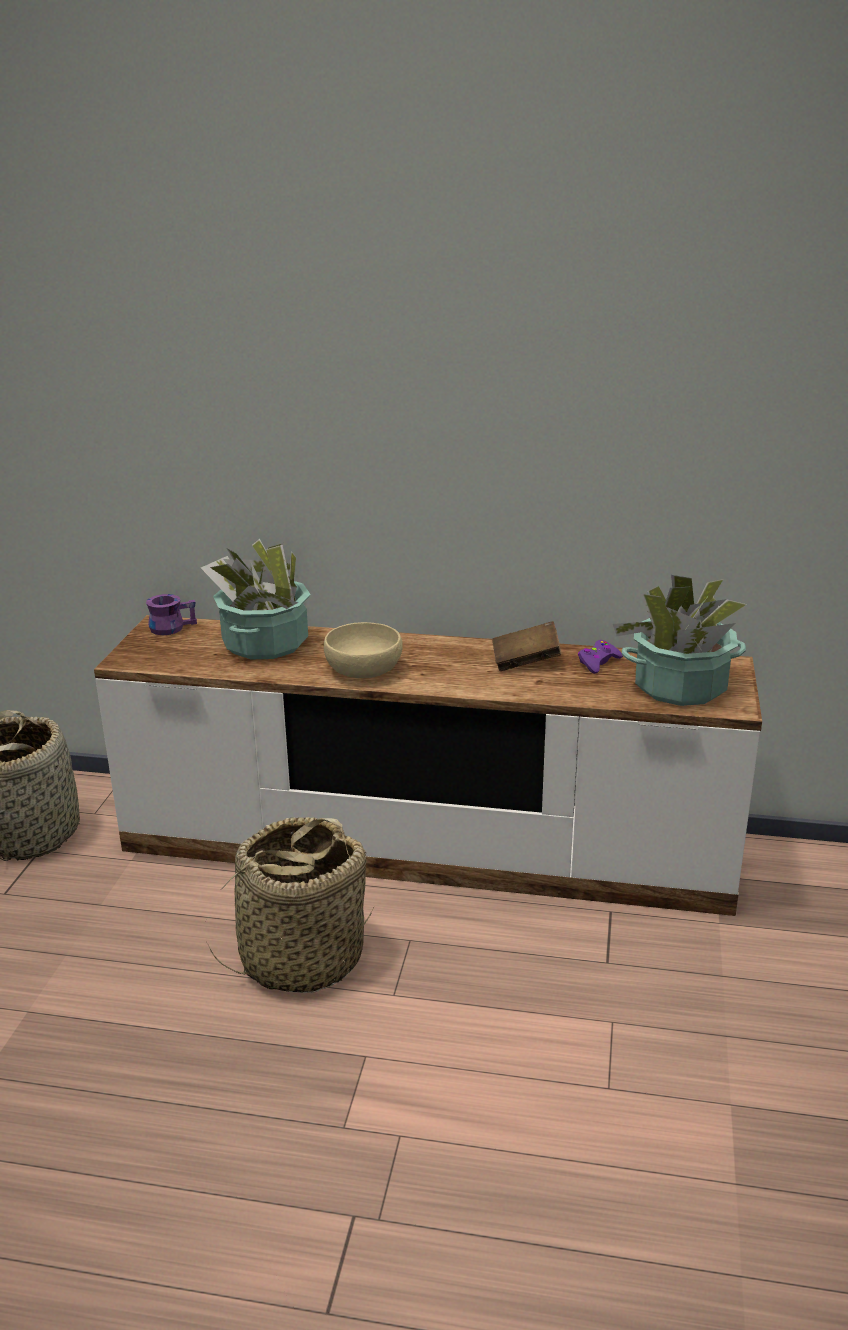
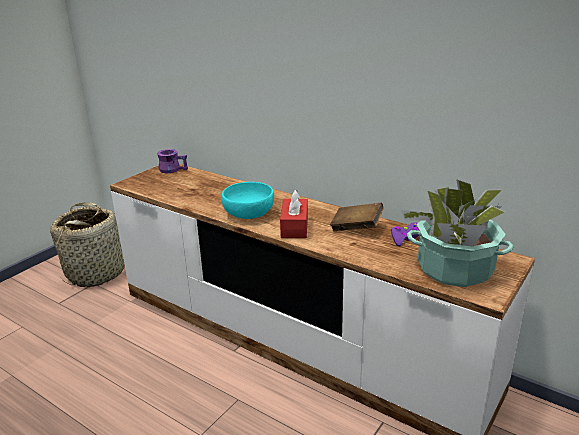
camera: 25 degrees right, 0 degrees up
(265, 644) = (210, 187): potted plant -> none
(301, 958) = (167, 390): basket -> none
(363, 669) = (248, 213): beige bowl -> turquoise bowl
(445, 676) = (294, 227): none -> red tissue box

